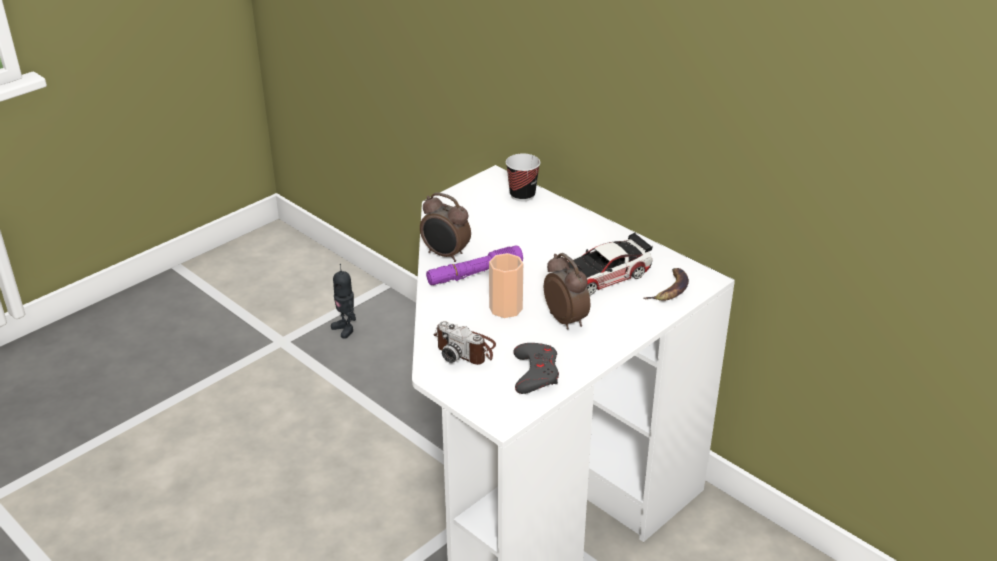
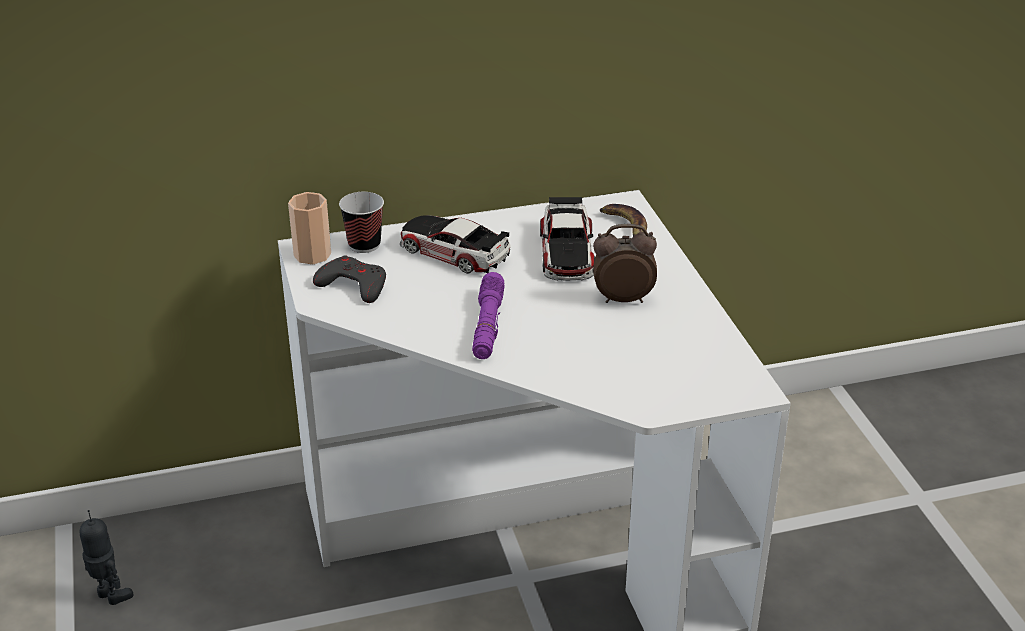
camera: 60 degrees left, 0 degrees up
(345, 329) = (110, 596): toy robot -> toy robot turned 135 degrees counterclockwise
(445, 255) = (431, 332): alarm clock -> none
(466, 349) = (621, 375): camera -> none
(505, 308) = (570, 327): cup -> cup (312, 254)
(535, 373) = (696, 346): grey game controller -> grey game controller (353, 285)
(551, 230) = (453, 252): none -> toy car

